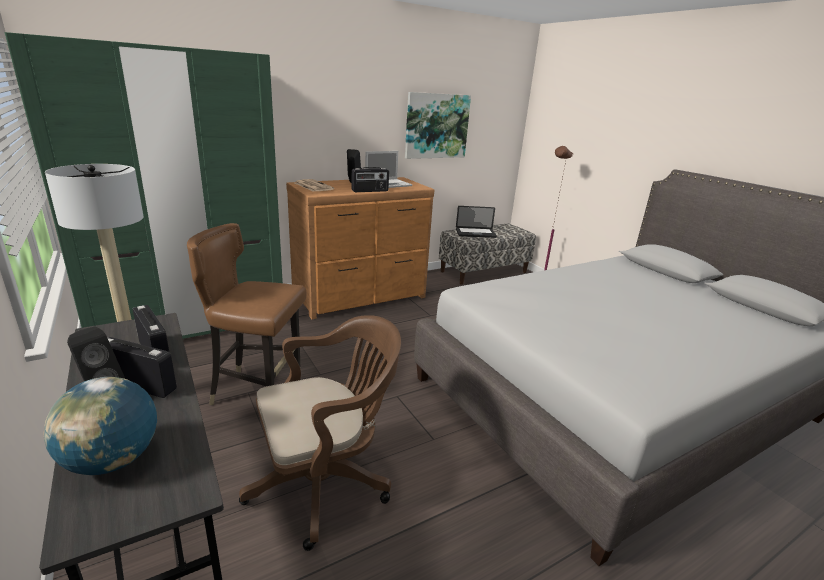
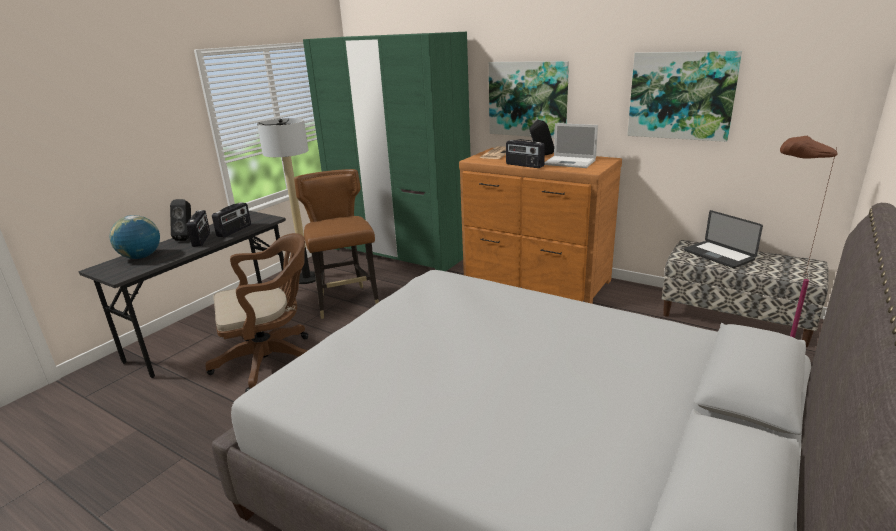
camera: 65 degrees right, 0 degrees up
(319, 131) = (528, 99): none -> picture
(326, 482) = (272, 360): brown office chair -> brown office chair turned 60 degrees counterclockwise

